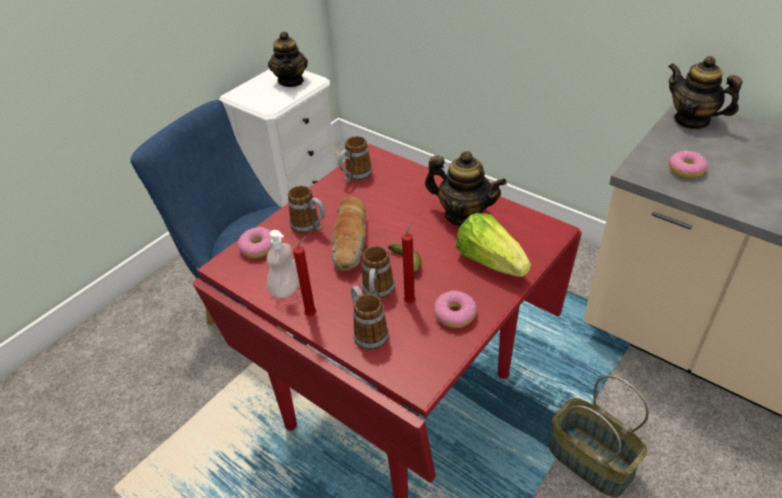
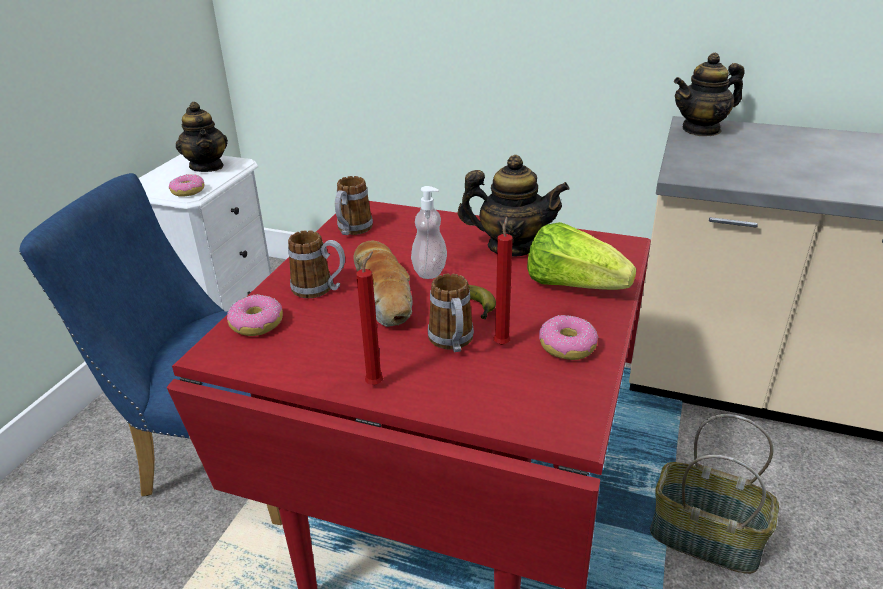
camera: 20 degrees left, 10 degrees down
(286, 288) = (322, 362): soap dispenser -> soap dispenser (429, 271)
(367, 332) = (465, 388): mug -> none
(685, 170) = (729, 167): donut -> donut (188, 191)
(691, 120) = (701, 130): teapot -> teapot turned 45 degrees counterclockwise

